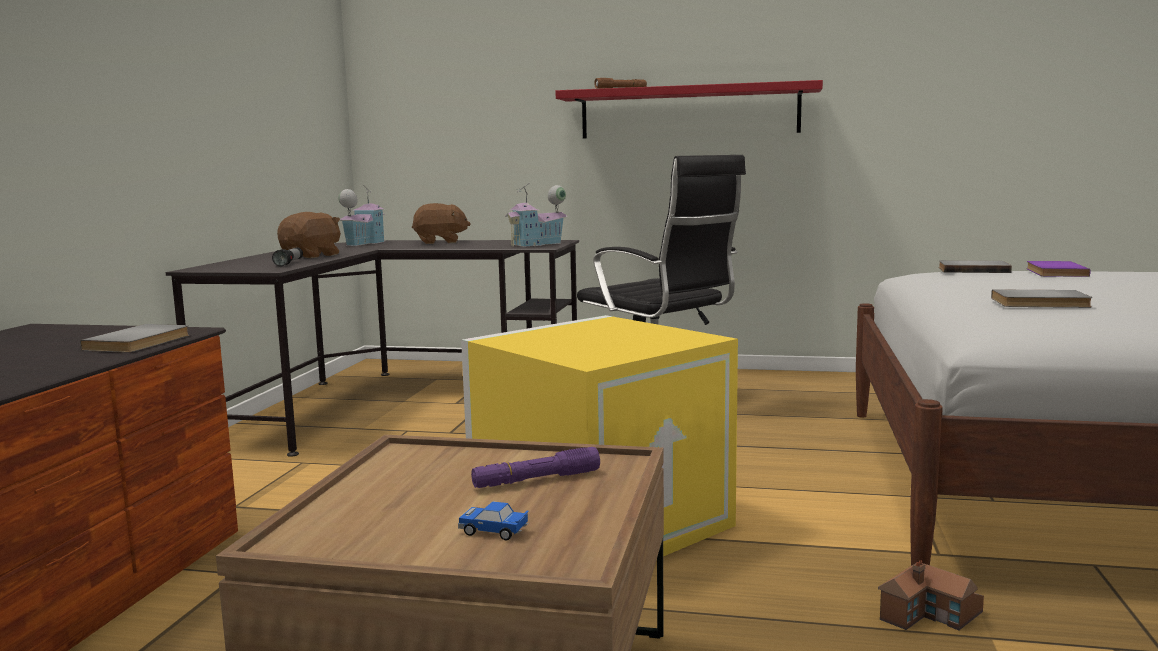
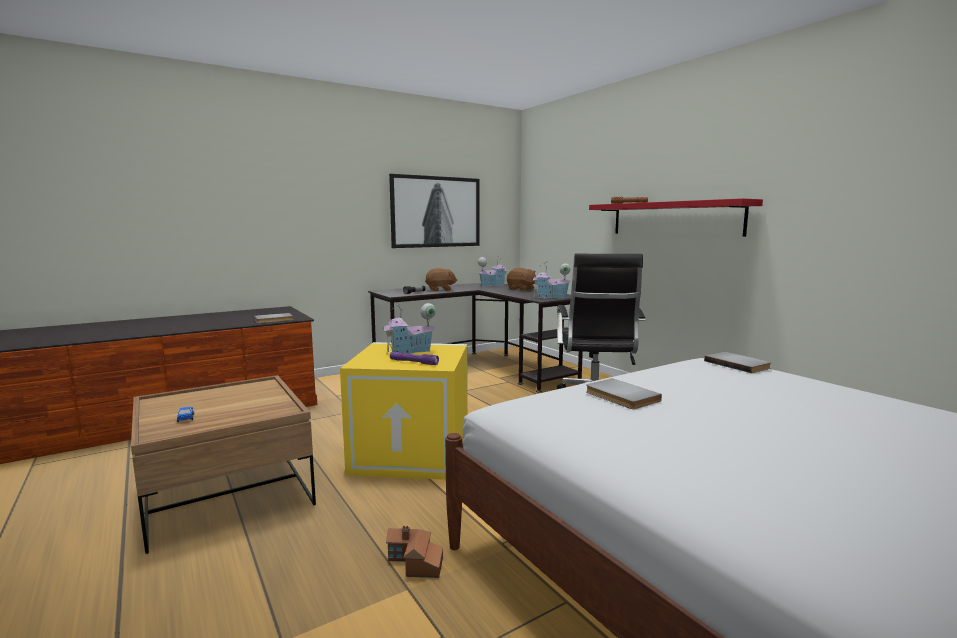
camera: 45 degrees right, 0 degrees up
(249, 98) = (436, 212): none -> picture
(536, 480) = (250, 407): purple flashlight -> purple flashlight (413, 362)
(581, 335) = (410, 351): none -> toy house
(1053, 272) = (784, 381): purple book -> none

